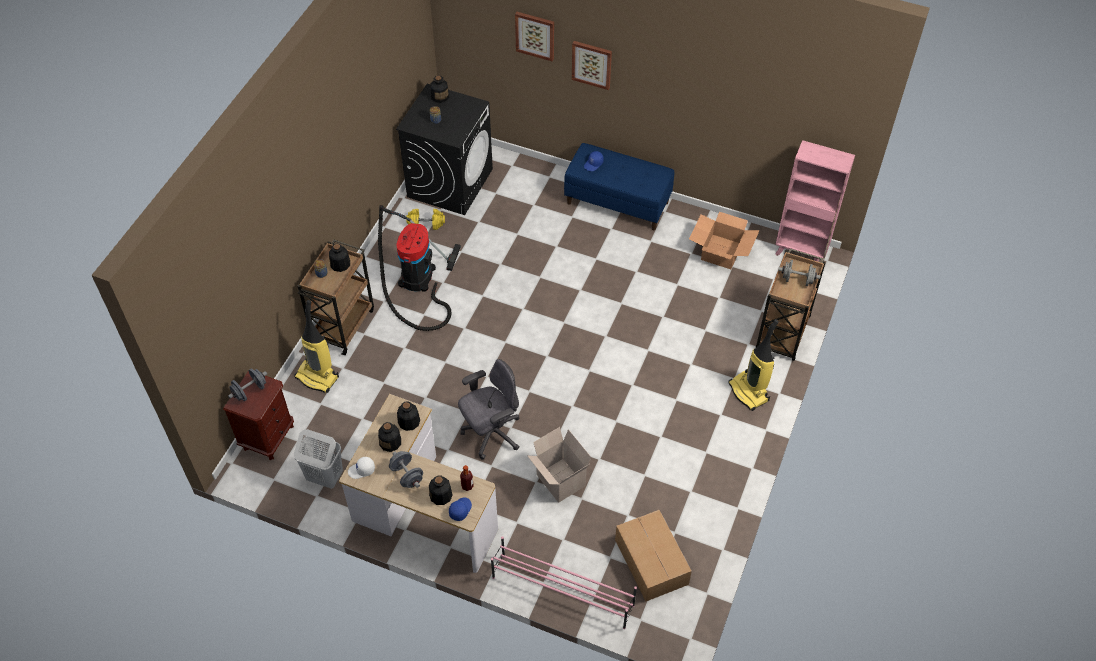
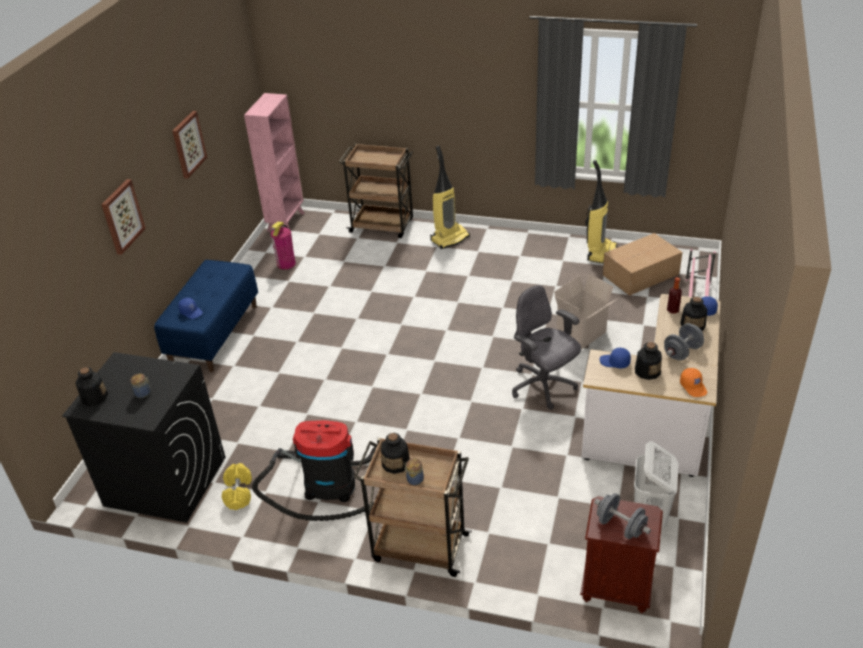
camera: 95 degrees left, 15 degrees down
(318, 377) = (508, 556): vacuum cleaner -> vacuum cleaner (601, 253)
(361, 470) = (693, 387): white cap -> orange cap
(408, 421) = (614, 362): bottle -> blue cap
(535, 35) = (75, 239): picture -> picture (188, 144)
(721, 252) = (286, 264): cardboard box -> fire extinguisher
(797, 280) = (373, 158): grey dumbbell -> none

